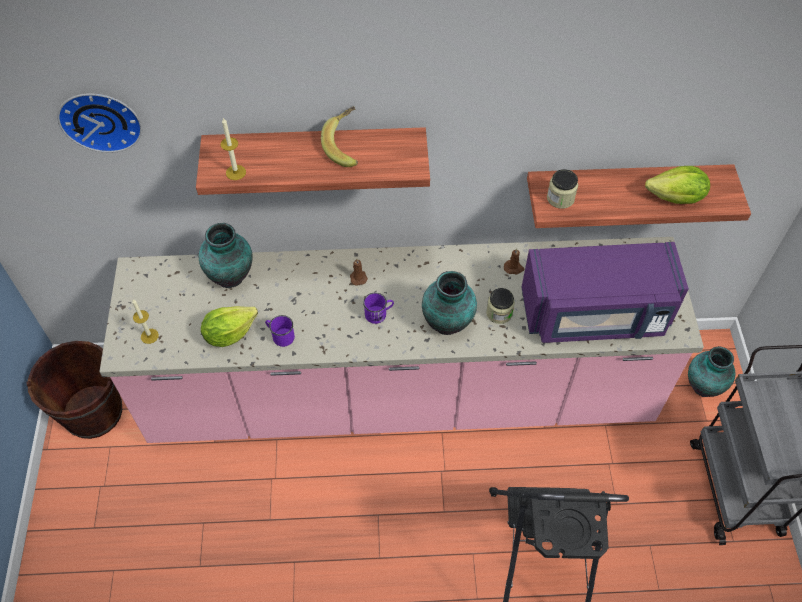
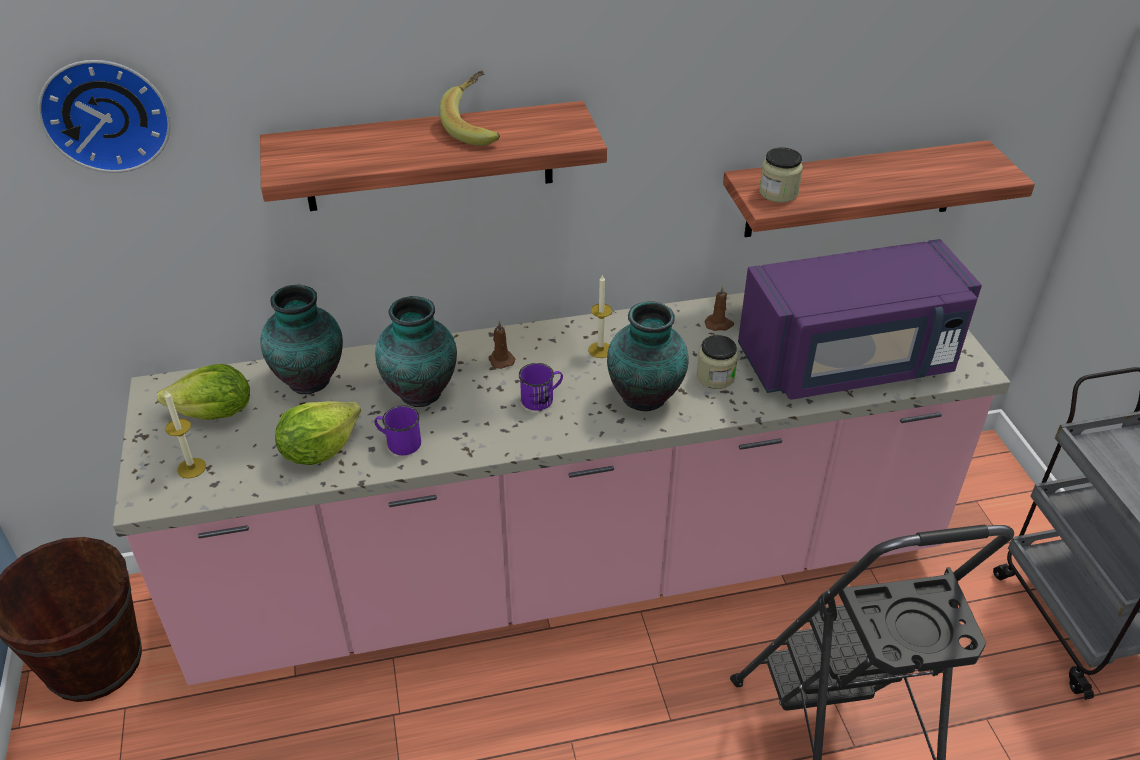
camera: 10 degrees left, 15 degrees down
(235, 172) = (319, 166): candle -> candle (600, 350)
(676, 198) = (931, 178): lettuce -> lettuce (215, 414)
(704, 385) = (985, 500): vase -> vase (421, 391)

